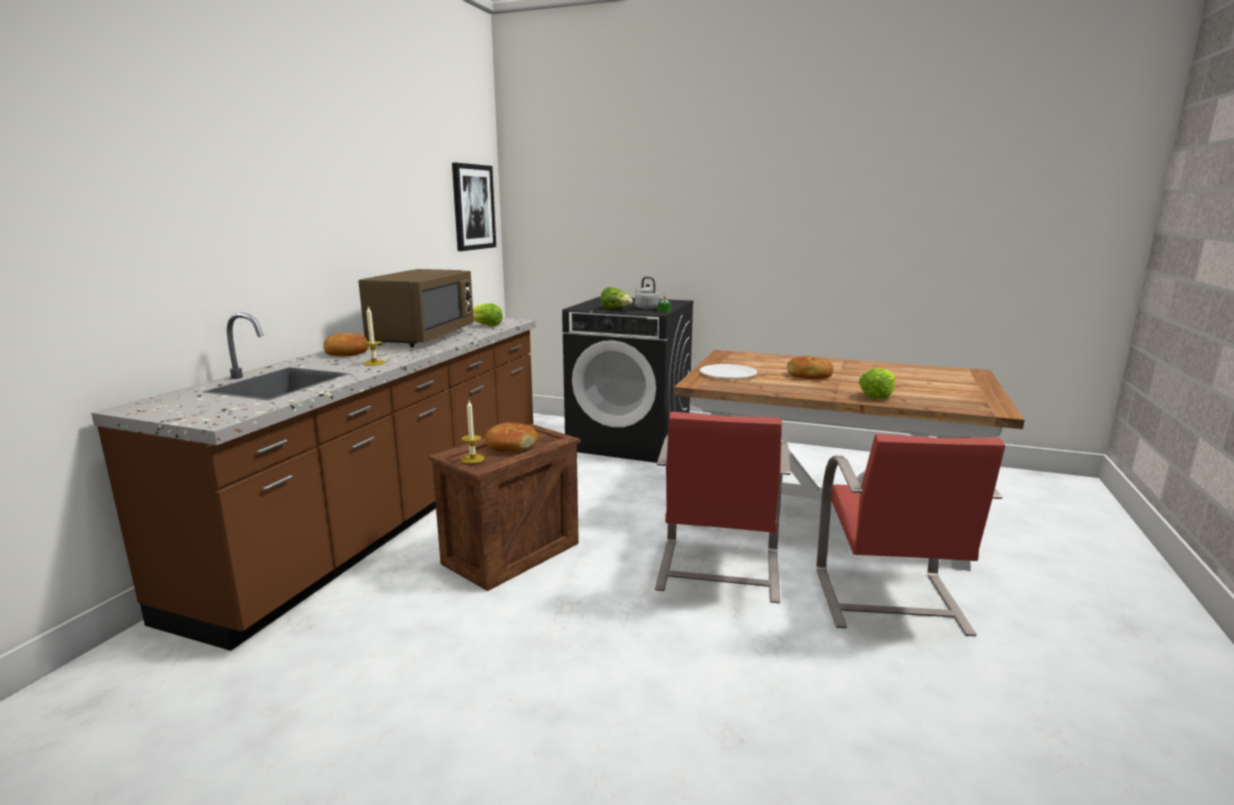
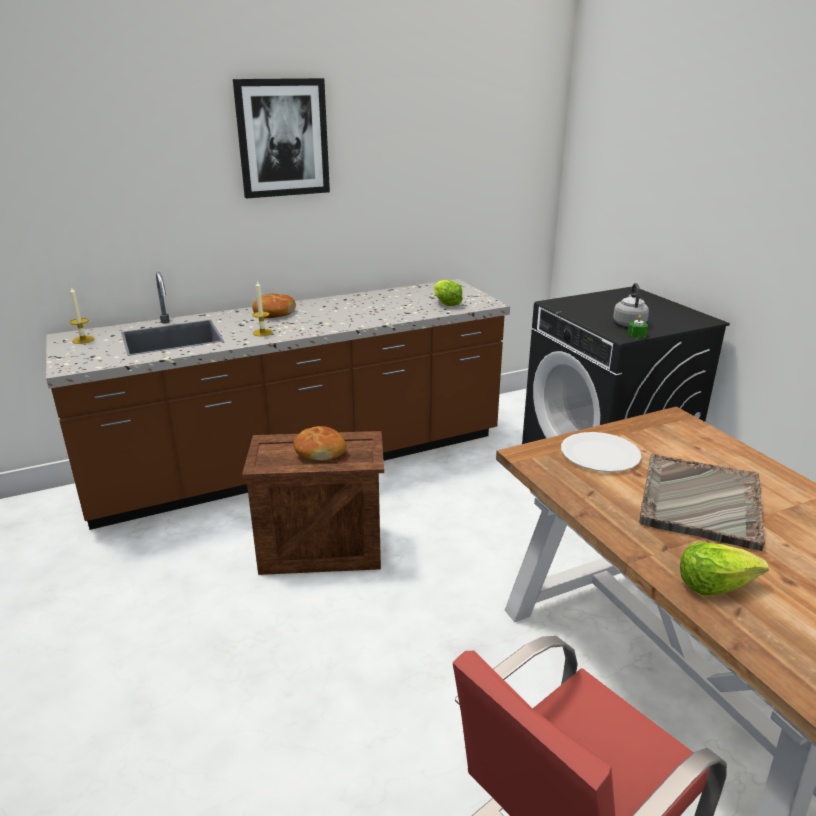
camera: 45 degrees right, 10 degrees up
(422, 337) = (363, 307): brown microwave -> none
(472, 459) = (270, 453): candle -> candle (83, 340)
(473, 207) = (511, 159): picture -> picture (283, 138)
(616, 309) = (590, 316): lettuce -> none
(717, 571) = (447, 680): red chair -> none
(809, 376) = (700, 502): bread -> grey tray

